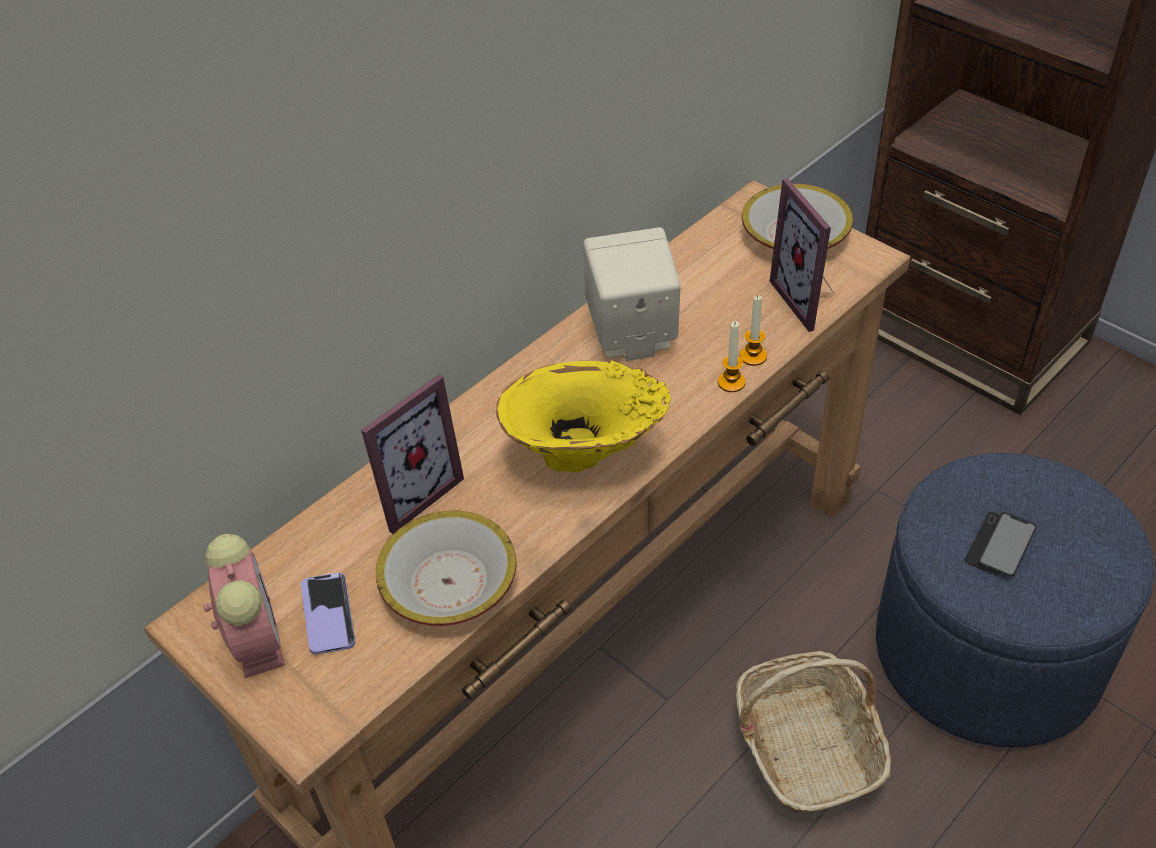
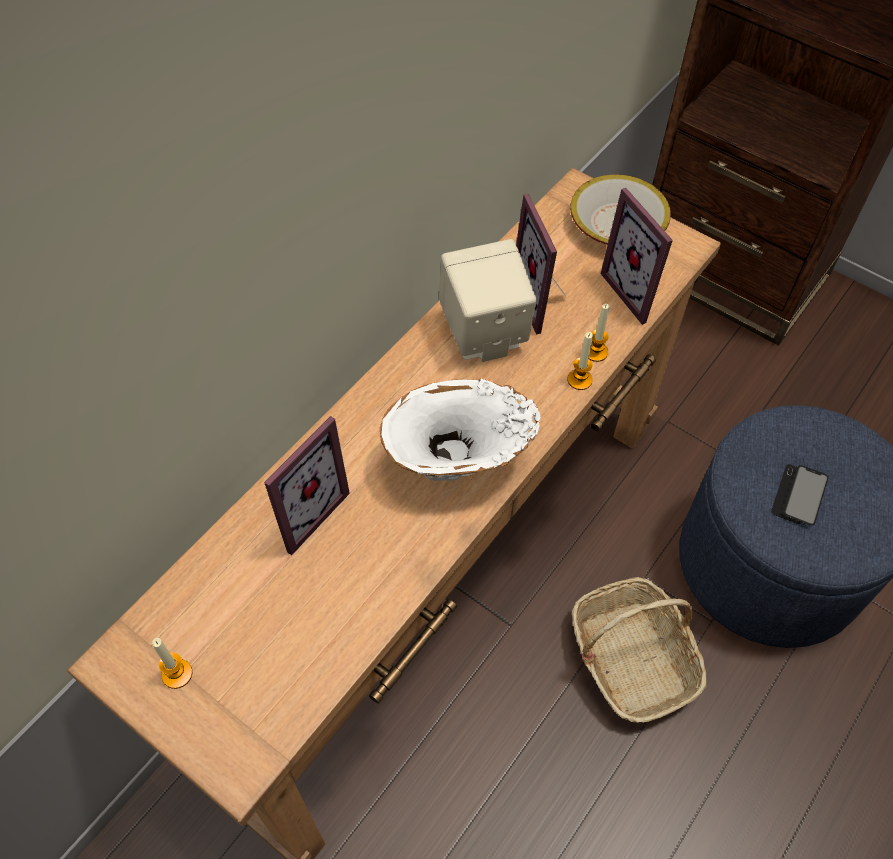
camera: 10 degrees left, 10 degrees up
(255, 638) = (177, 674): alarm clock -> candle
(328, 614) = (242, 644): phone -> none
(448, 582) = (350, 602): bowl -> none
(586, 458) = (459, 465): yellow vase -> white vase
(703, 306) = (544, 301): none -> picture frame

